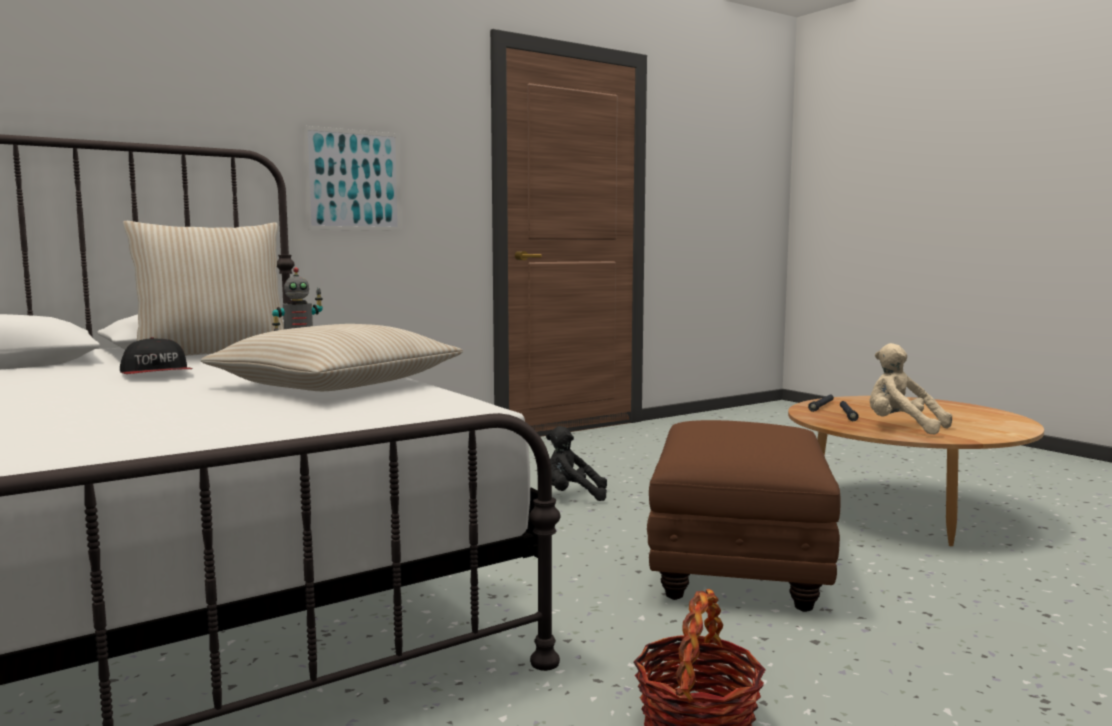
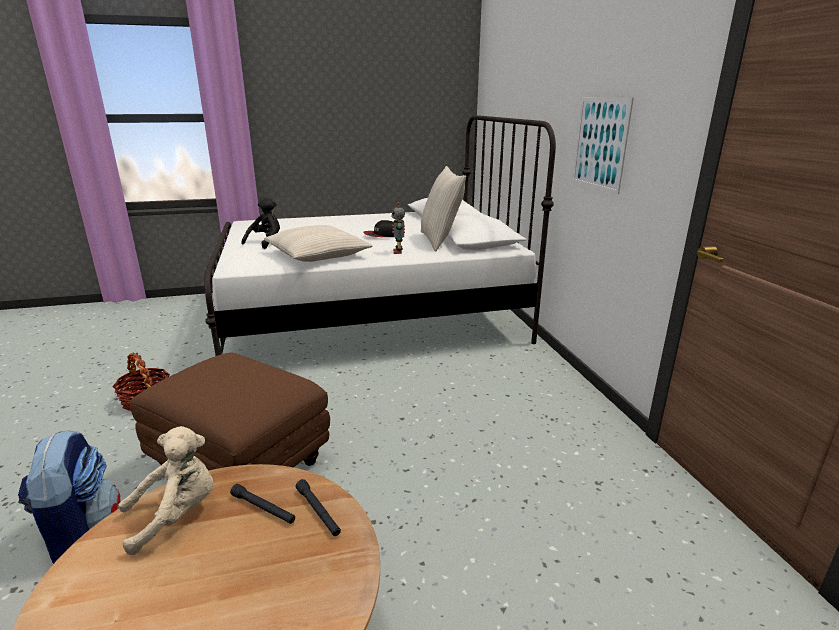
camera: 110 degrees right, 15 degrees up
(572, 496) = (443, 438): black plush toy -> black plush toy (266, 242)
(955, 614) = (82, 534): none -> backpack

